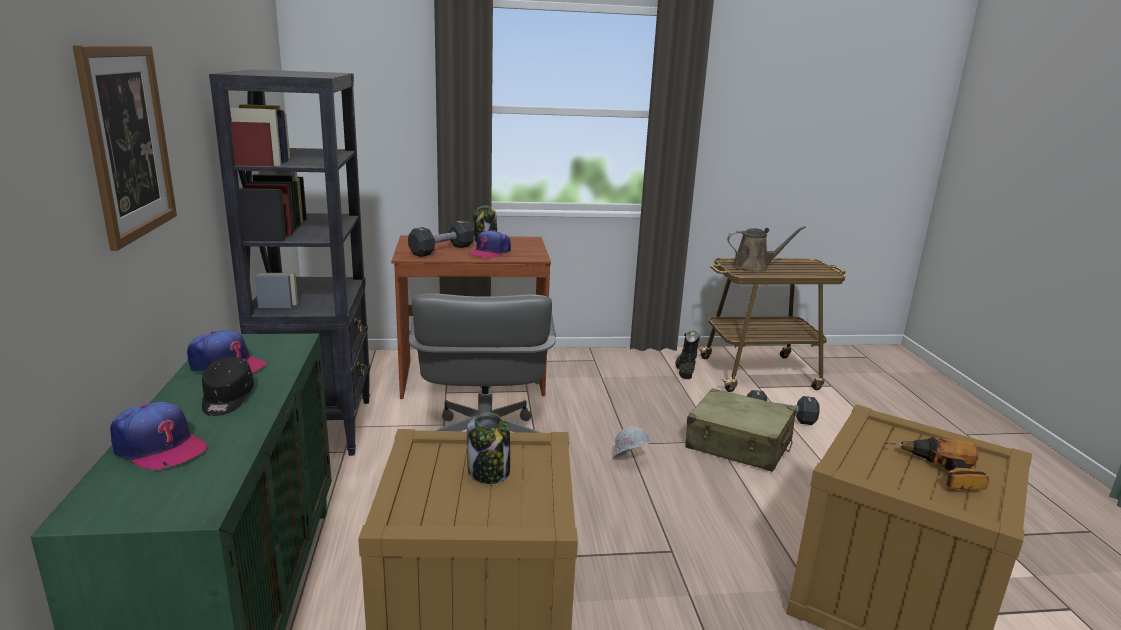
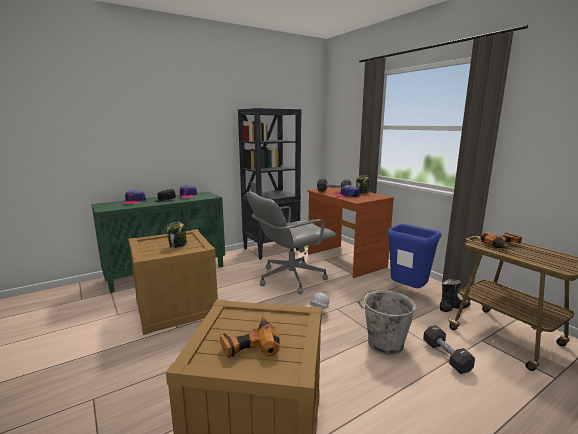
camera: 65 degrees right, 5 degrees down
(128, 142) = (175, 124): picture -> none
(623, 377) = (408, 291): none -> blue trash can
(739, 444) = (383, 344): beige suitcase -> grey bucket
(754, 267) = (504, 246): brown watering can -> power drill

